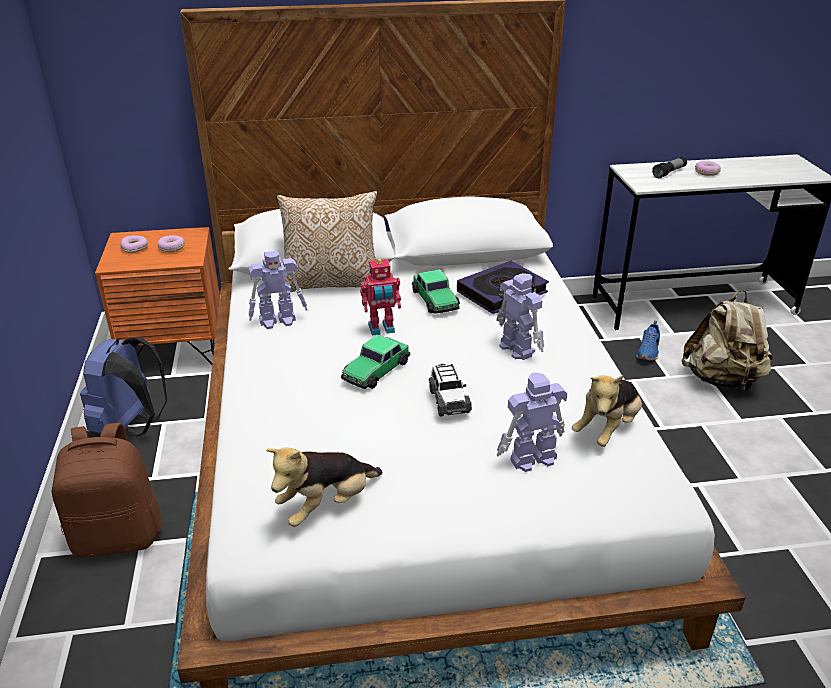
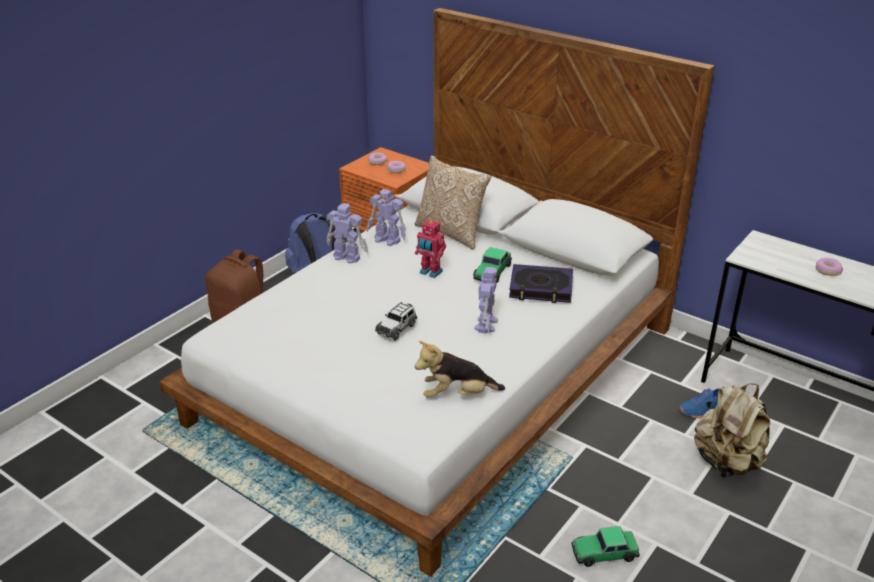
camera: 45 degrees right, 0 degrees up
(327, 505) = (264, 341): plush toy -> none
(376, 370) = (387, 292): toy car -> toy car (604, 553)
(531, 459) = (386, 381): toy robot -> toy robot (346, 257)
(669, 173) = (791, 257): flashlight -> none

